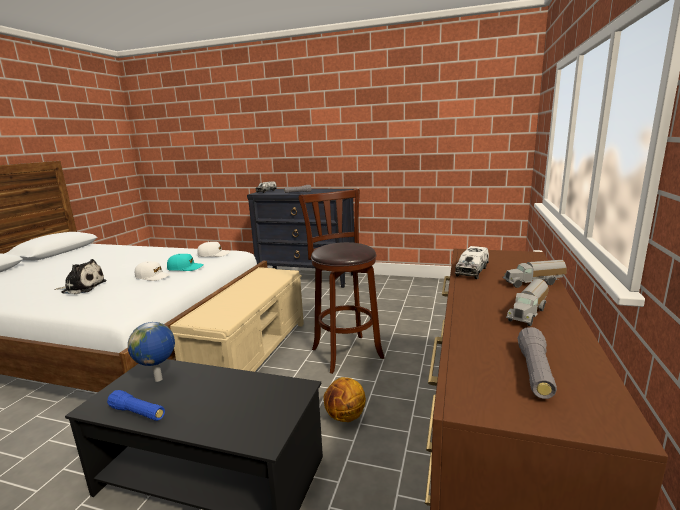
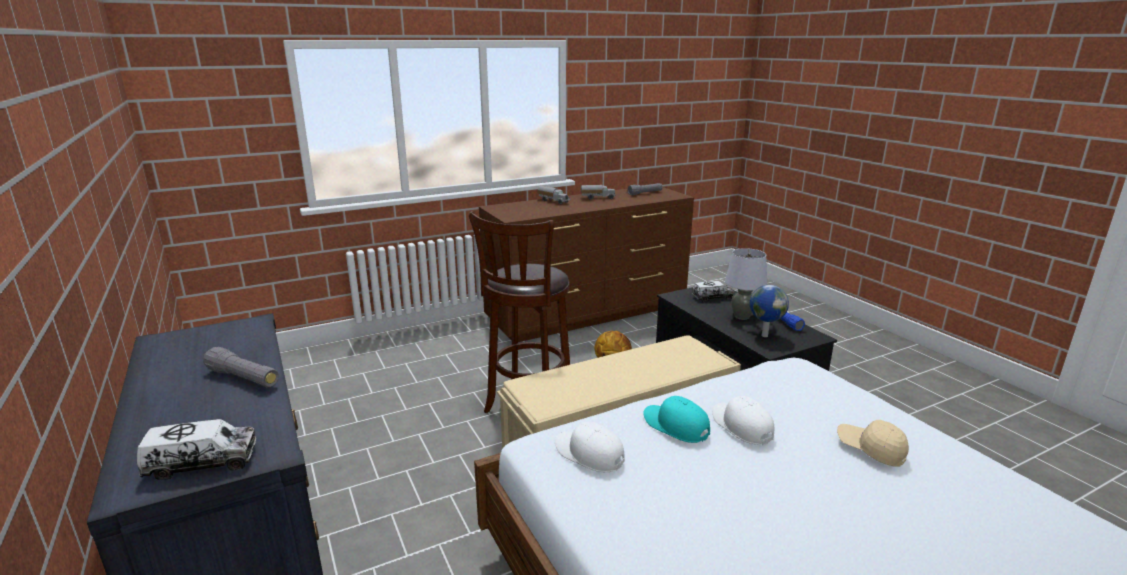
camera: 135 degrees left, 5 degrees up
(82, 287) = (870, 450): plush toy -> beige cap
(195, 395) = (741, 316): none -> grey table lamp
(472, 271) = (554, 211): toy truck -> toy truck (712, 297)

